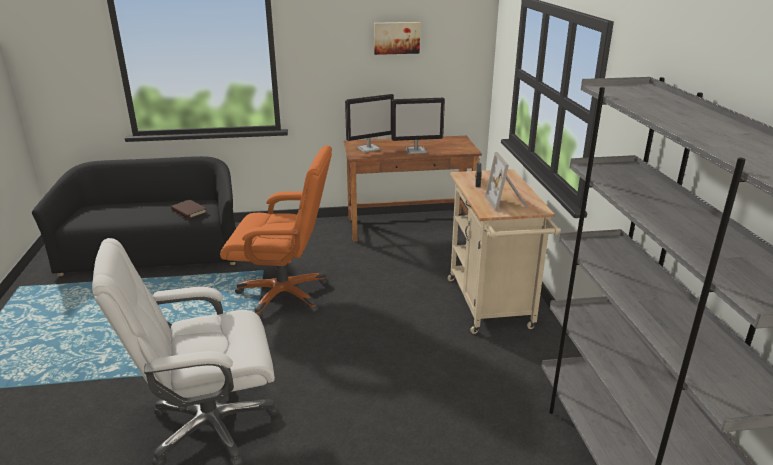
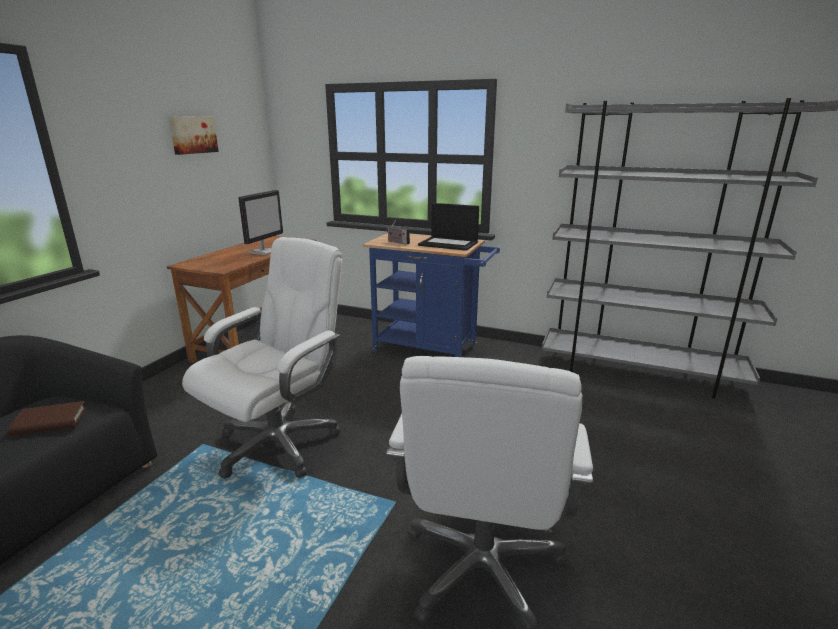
camera: 60 degrees left, 5 degrees down
(284, 295) = (278, 443): orange office chair -> white office chair
(369, 148) = (216, 262): monitor -> none
(491, 307) = (431, 350): beige cart -> blue cart
(507, 202) = (449, 244): picture frame -> laptop

